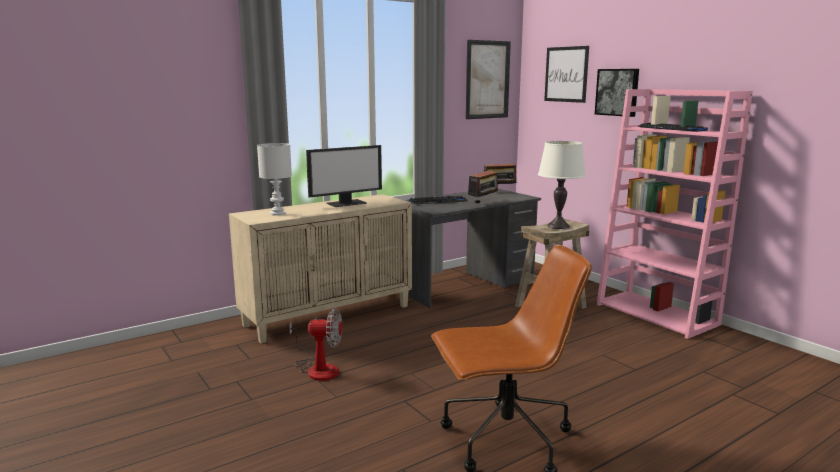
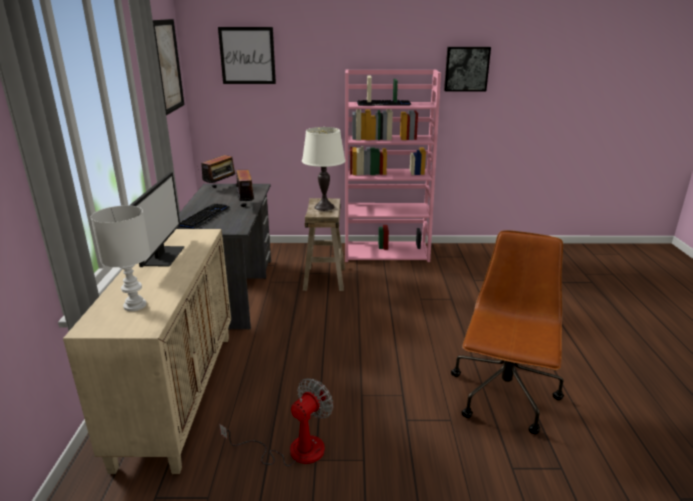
camera: 55 degrees left, 10 degrees up
(617, 92) = (312, 73): picture -> picture (466, 69)

